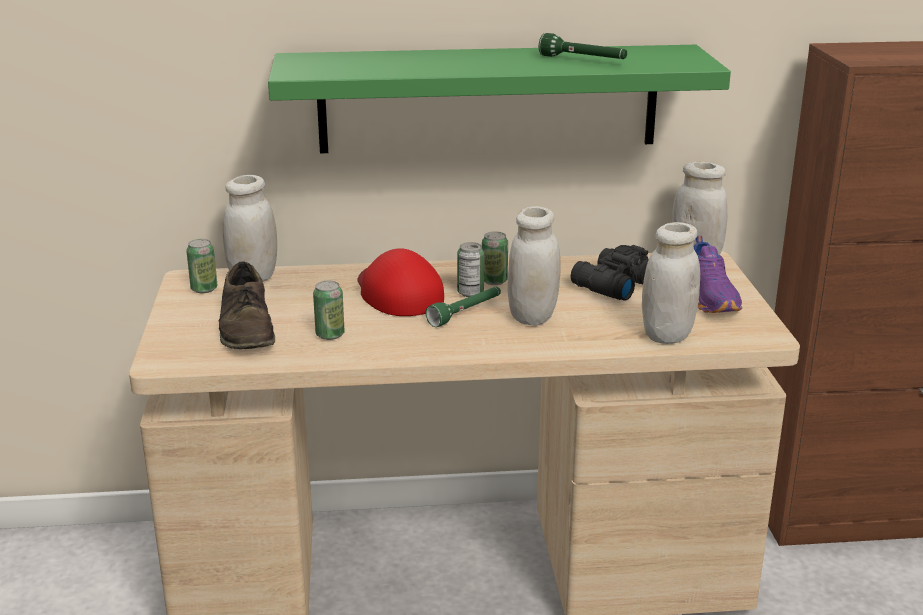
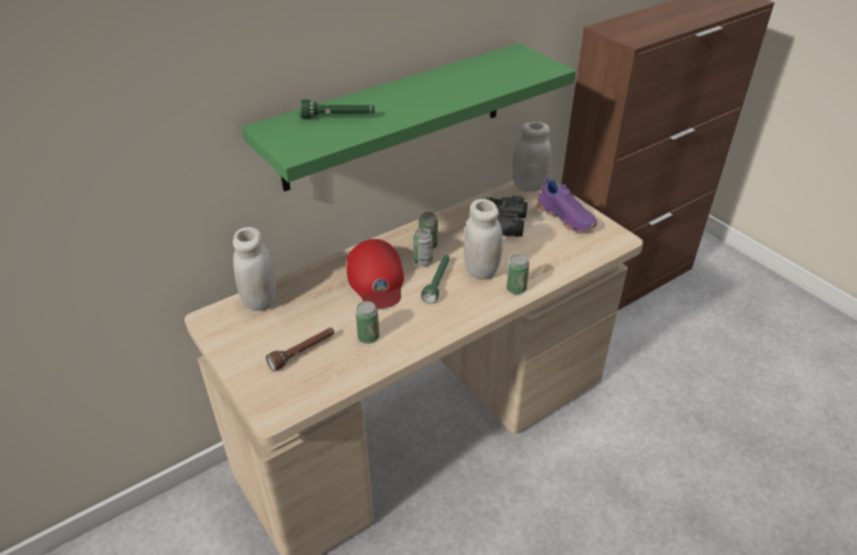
camera: 30 degrees left, 15 degrees up
(204, 289) = (233, 326): can -> can (516, 289)
(247, 327) = (303, 353): brown shoe -> brown flashlight
(397, 293) = (376, 279): red cap -> red cap turned 135 degrees counterclockwise
(583, 60) = (476, 80): green flashlight -> green flashlight (338, 117)
(667, 335) = (569, 258): white jar -> none

